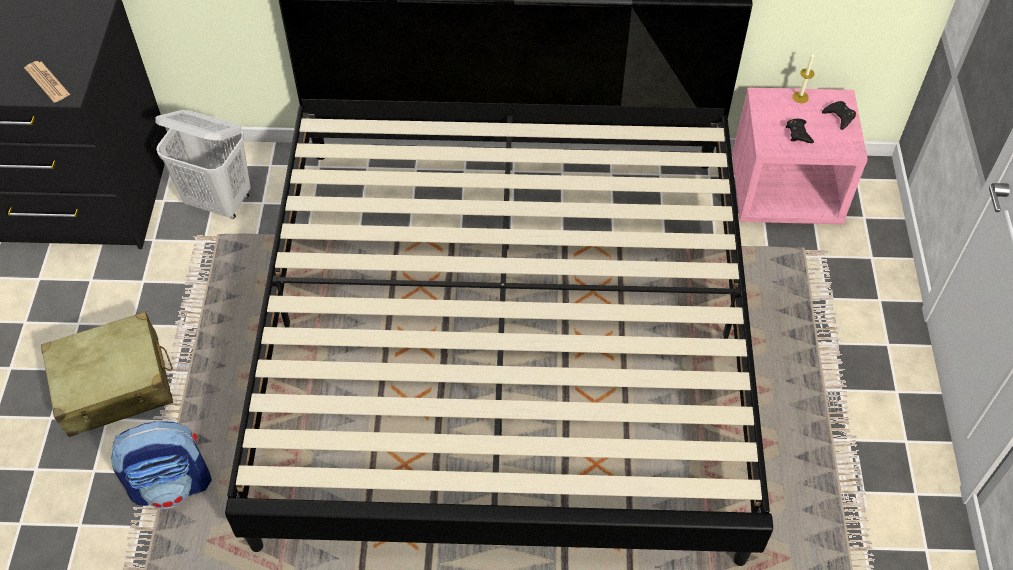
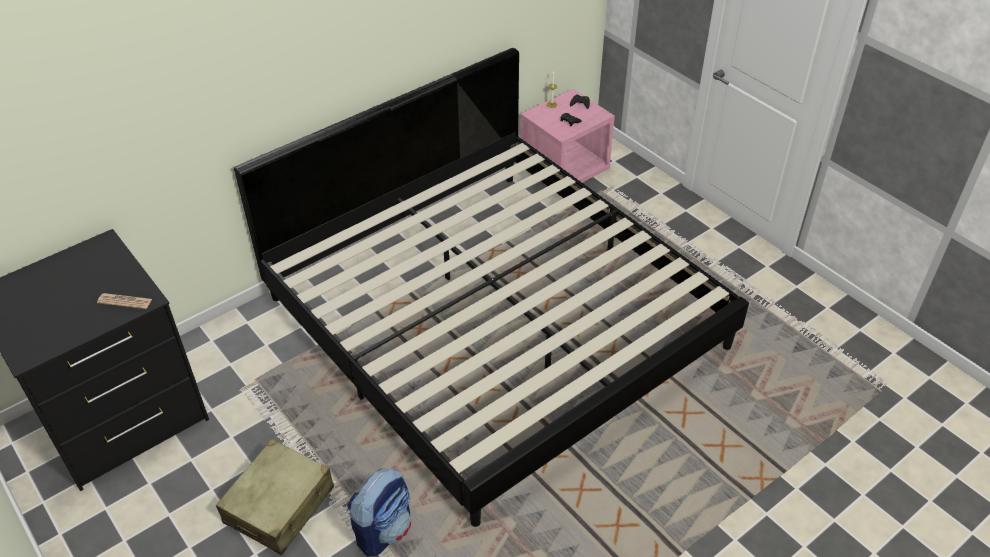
camera: 40 degrees left, 10 degrees down
(219, 201) = (234, 361): white laundry basket -> none

